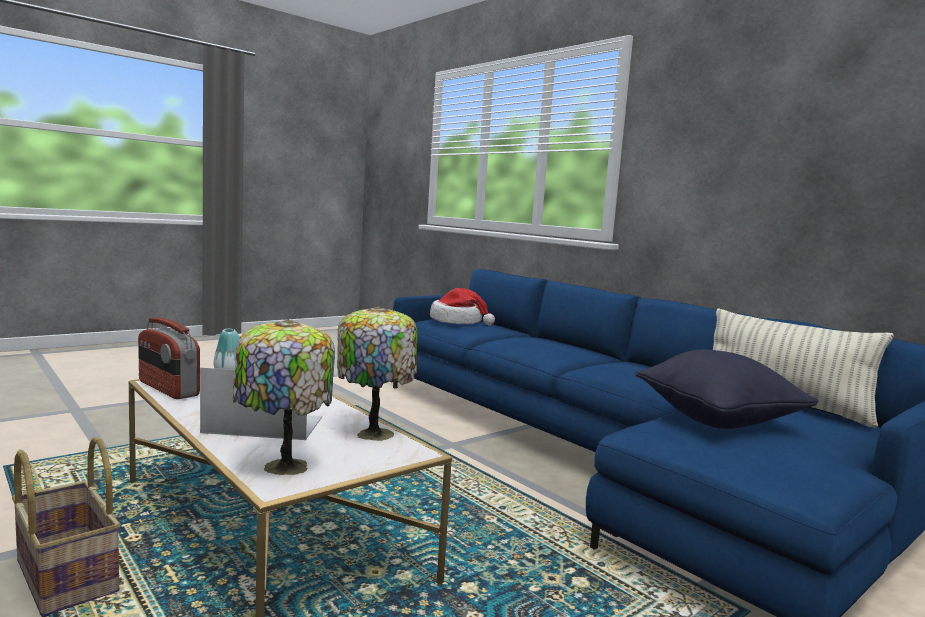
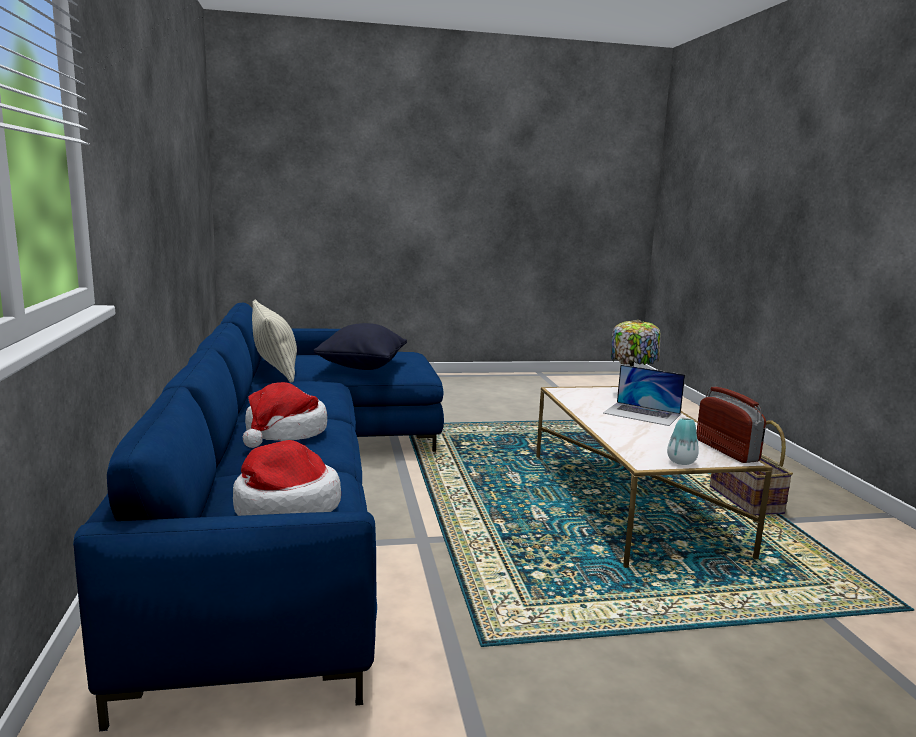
camera: 150 degrees left, 5 degrees up
(374, 432) = (574, 400): table lamp -> none
(548, 344) = (285, 433): none -> hat

